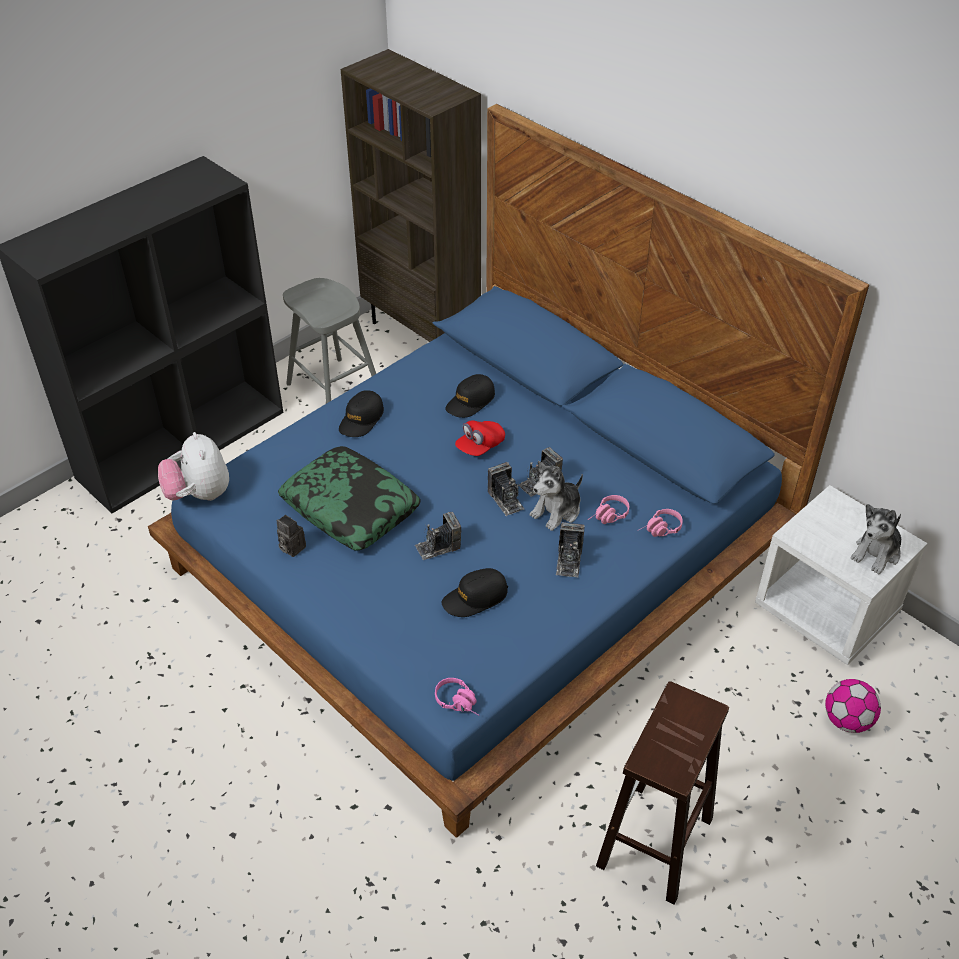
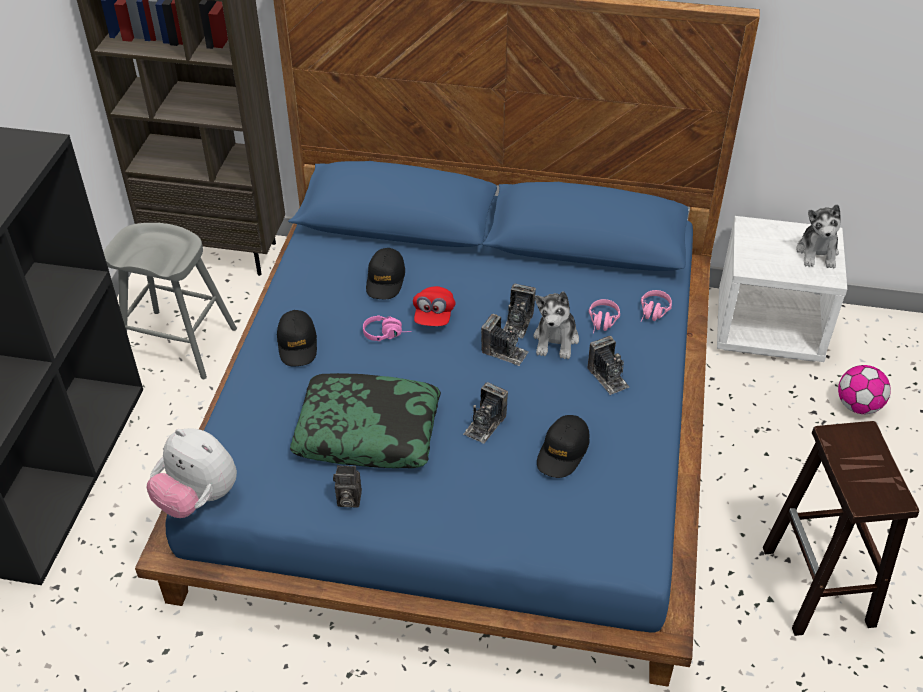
camera: 35 degrees left, 0 degrees up
(460, 703) = (640, 551): pink headphones -> pink headphones (387, 333)

